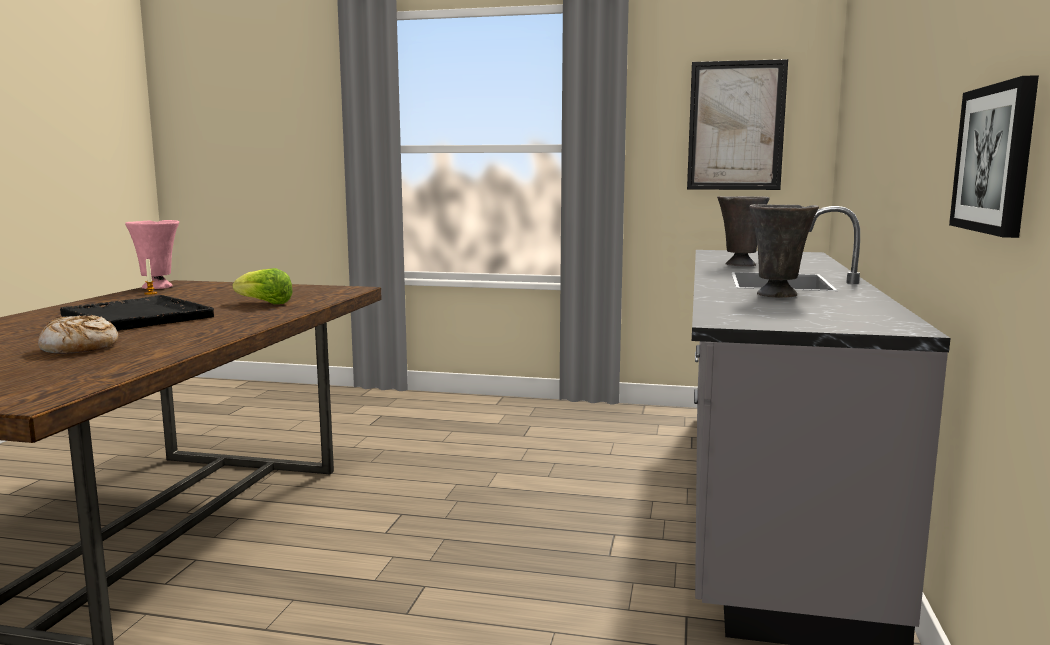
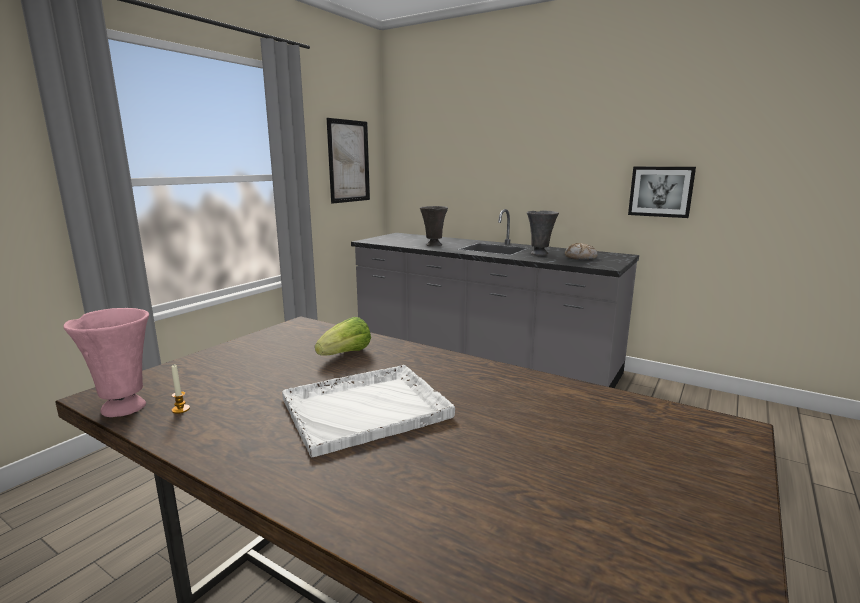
camera: 70 degrees left, 5 degrees up
(80, 348) = (534, 426): bread -> bread (580, 257)
(137, 316) = (367, 408): black tray -> white tray

